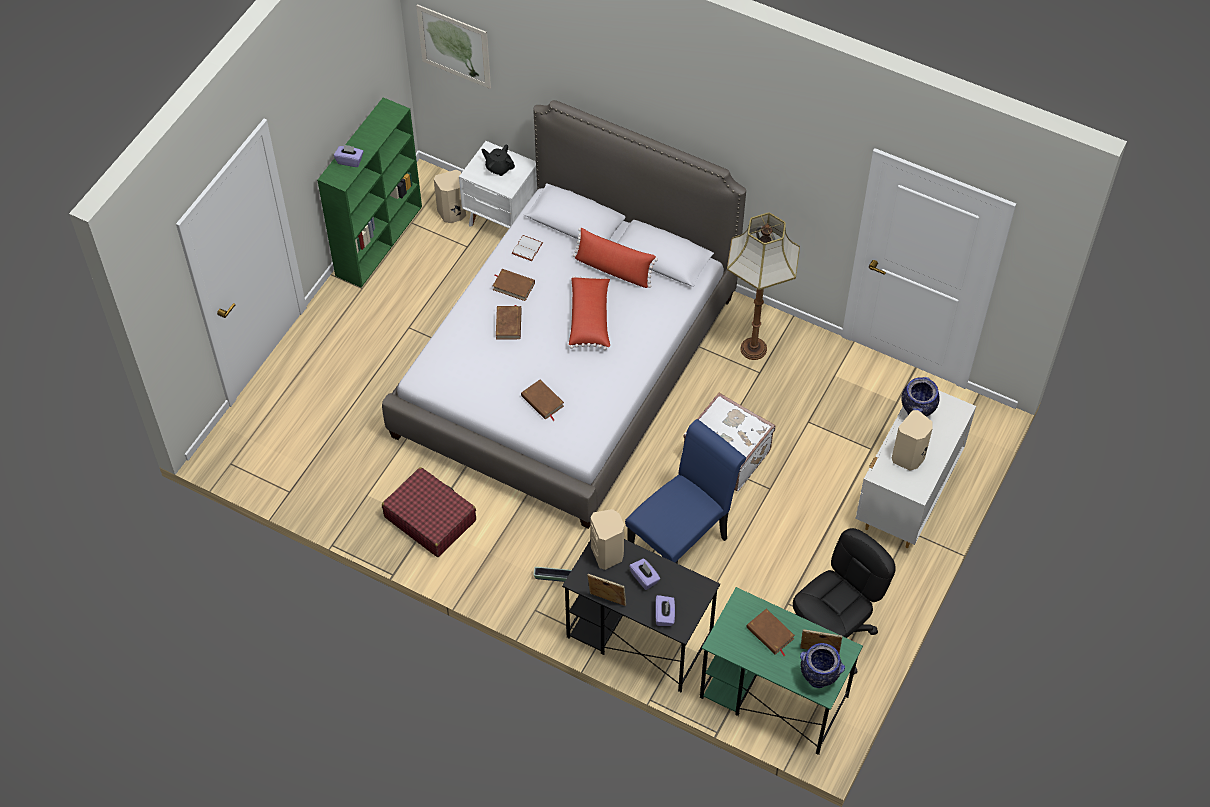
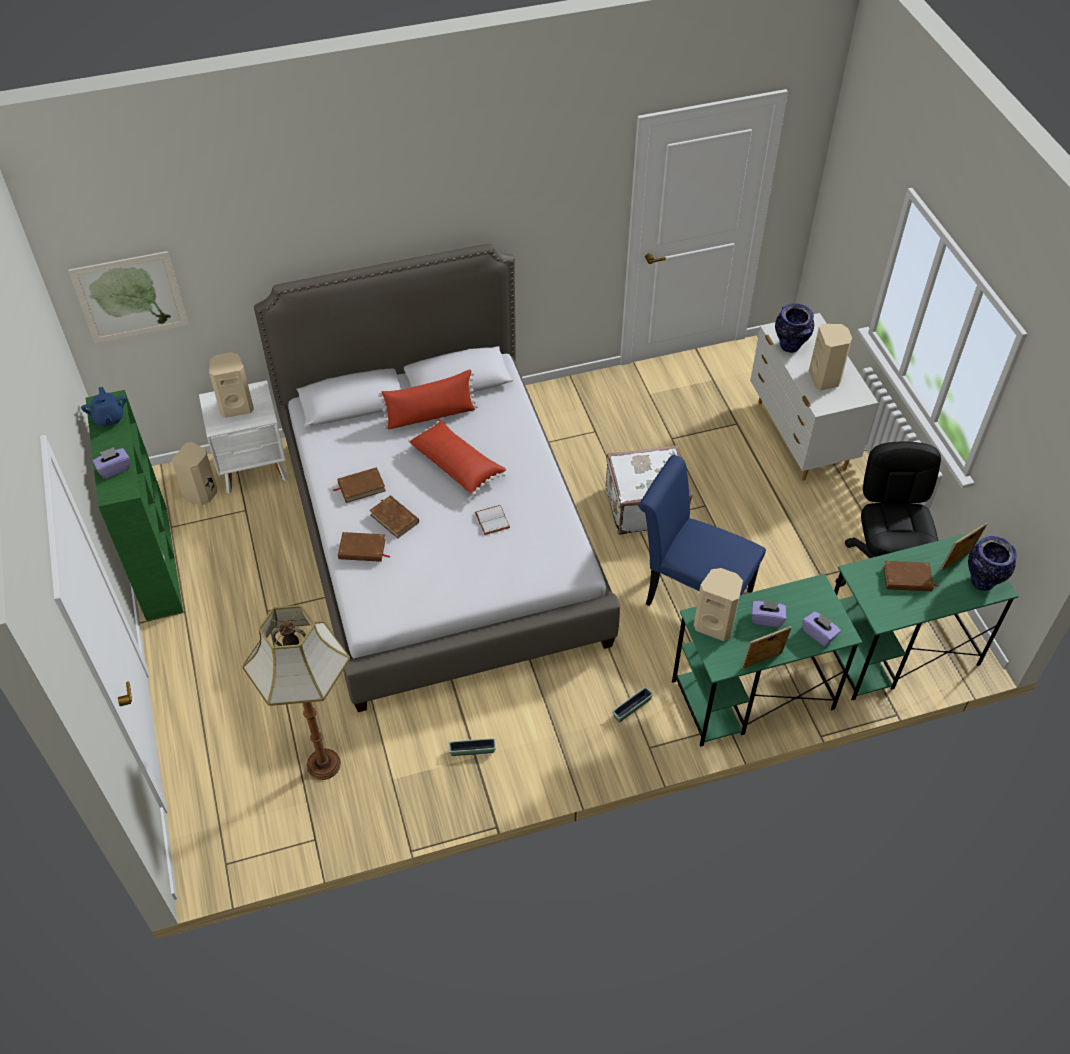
camera: 45 degrees left, 5 degrees down
(381, 122) = (109, 418): none -> blue teapot
(430, 518) = (472, 750): red suitcase -> planter
(498, 168) = (236, 406): black teapot -> beige speaker
(526, 248) = (336, 450): white book -> white book (491, 520)
(542, 401) = (498, 556): brown book -> brown book (362, 549)
(638, 636) = (751, 695): black desk -> green desk
(682, 540) = (691, 594): blue chair -> blue chair turned 60 degrees counterclockwise
(753, 349) = (570, 419): floor lamp -> floor lamp (324, 765)

